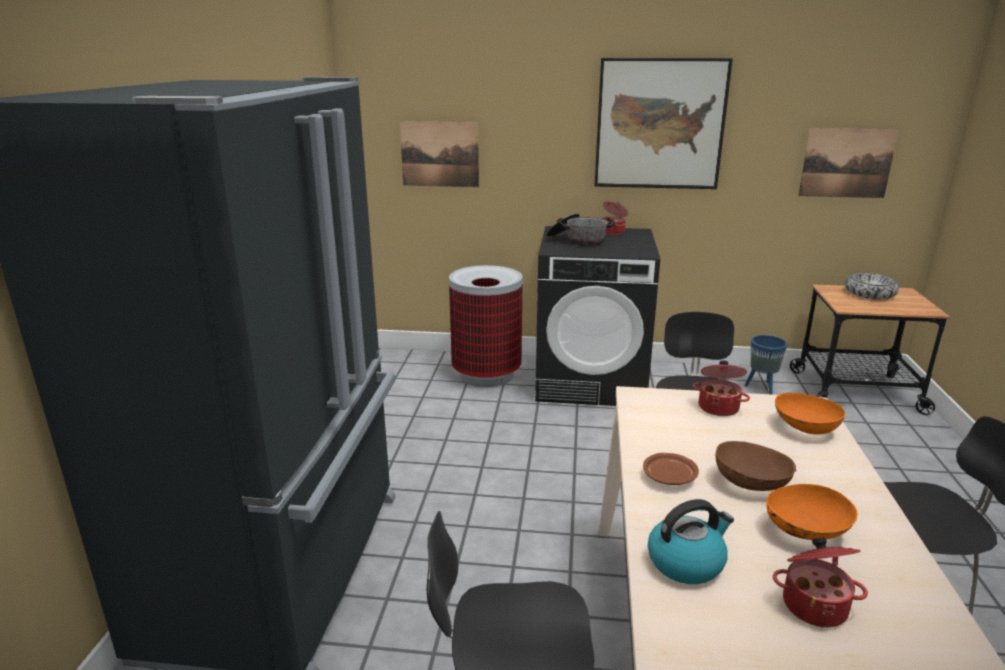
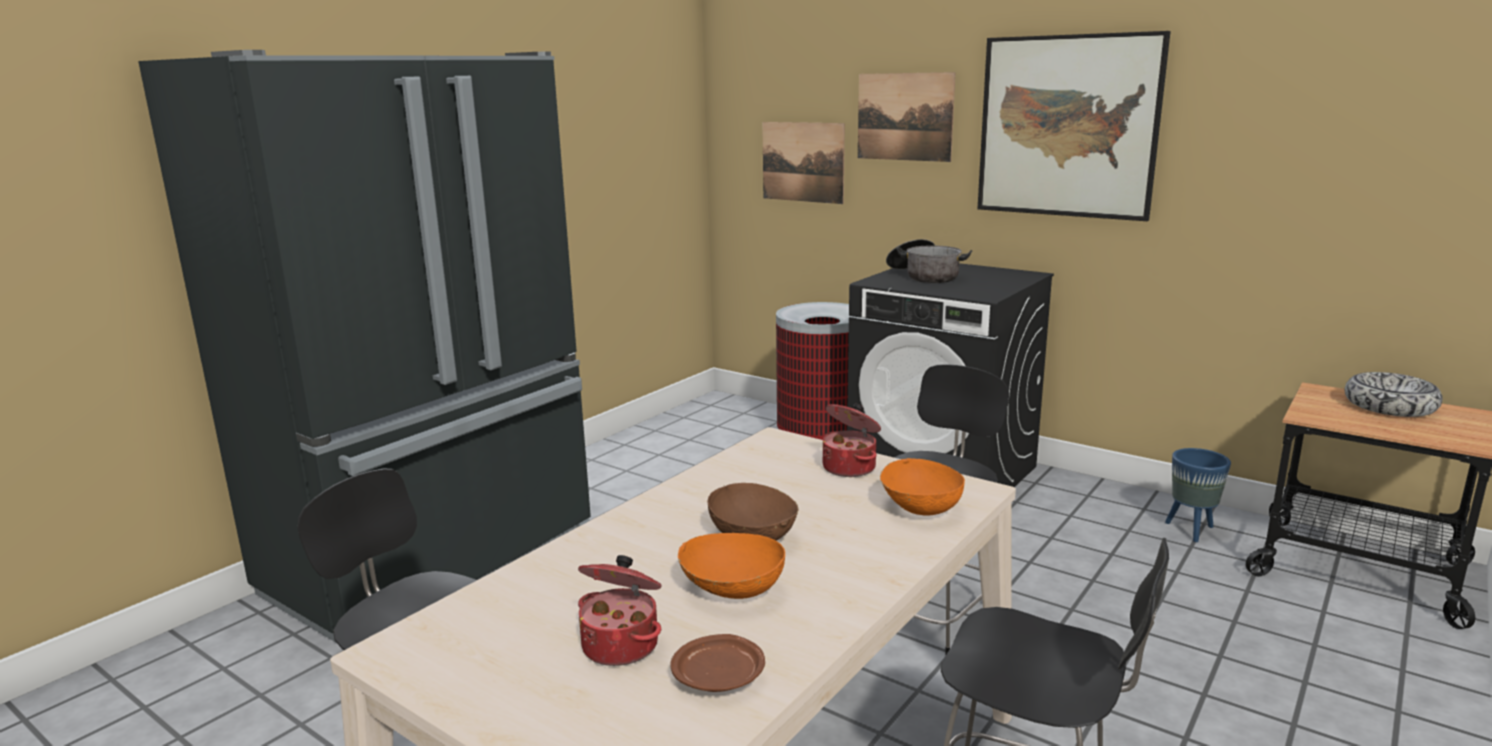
camera: 30 degrees right, 5 degrees down
(613, 232) = (991, 272): cooking pot -> none
(669, 477) = (676, 510): brown plate -> brown plate (719, 677)
(686, 562) = (564, 576): kettle -> none
(846, 163) = (1366, 190): picture -> picture (904, 117)

